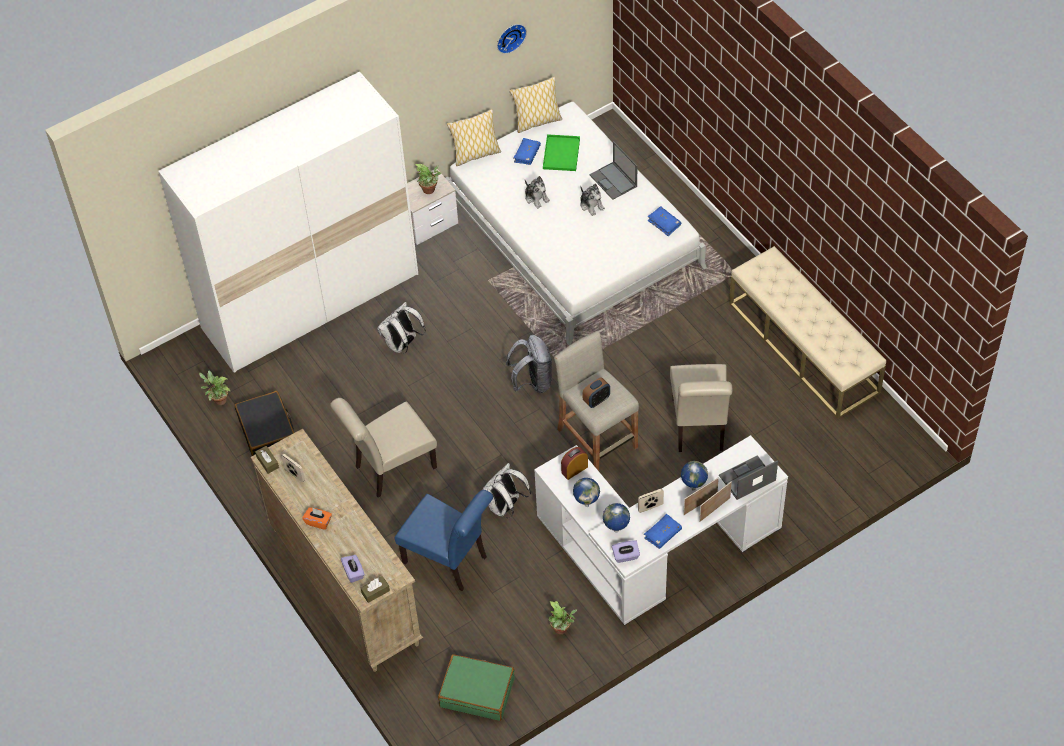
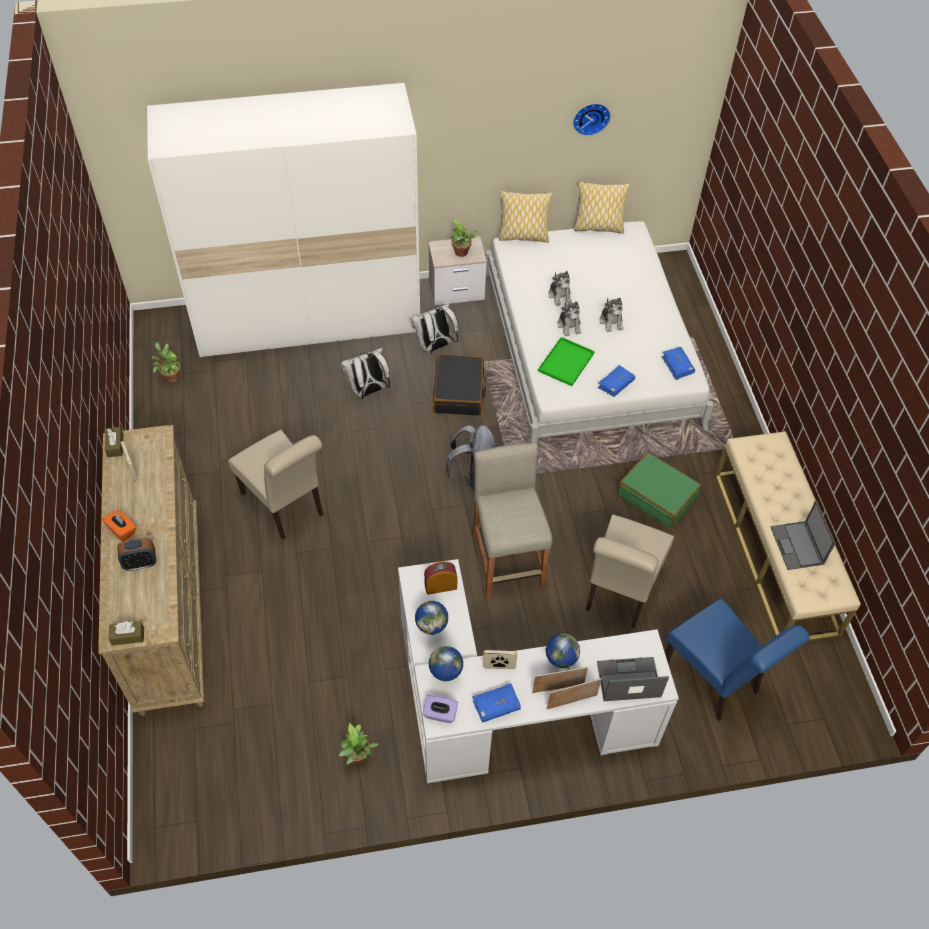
camera: 20 degrees right, 0 degrees up
(267, 431) = (195, 423): black suitcase -> black suitcase (459, 392)
(353, 572) = (120, 603): purple tissue box -> none
(390, 469) = (286, 507): beige chair -> beige chair turned 120 degrees counterclockwise
(449, 561) = (286, 628): blue chair -> blue chair (715, 681)
(477, 692) = (229, 789): green suitcase -> green suitcase (657, 496)
(505, 507) = (374, 593): white backpack -> white backpack (435, 346)
(527, 154) = (572, 253): blue book -> blue book (616, 384)
(558, 222) = (569, 325): none -> plush toy
(561, 153) = (606, 262): green tray -> green tray (566, 361)
(596, 400) = (506, 519): alarm clock -> alarm clock (140, 563)
(613, 181) = (646, 307): laptop -> laptop (797, 546)

